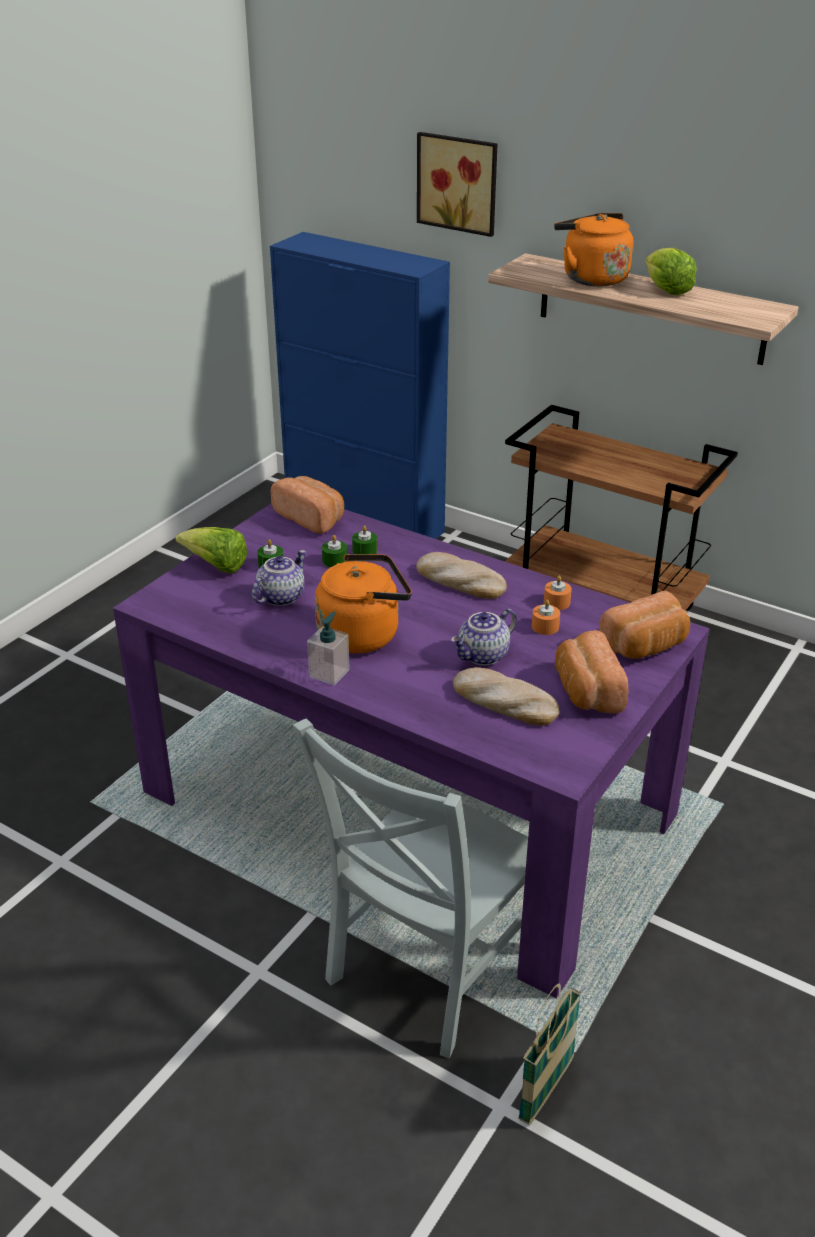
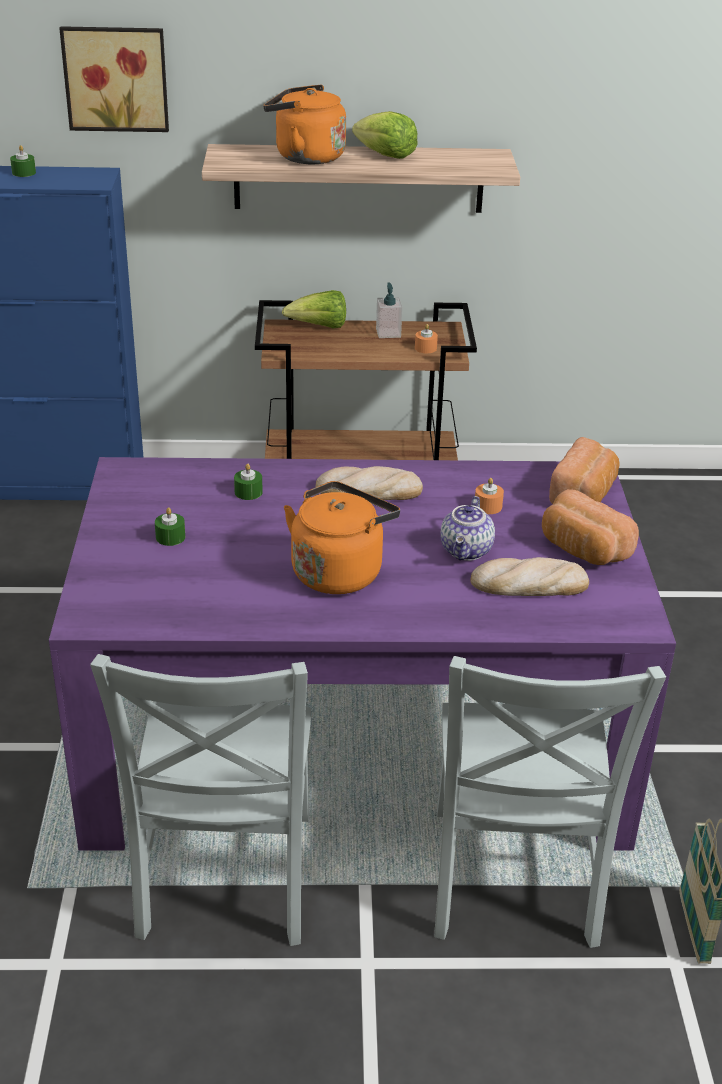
camera: 35 degrees left, 0 degrees up
(216, 566) = (113, 557): lettuce -> lettuce (319, 327)
(216, 861) = (224, 881): none -> grey chair
(280, 596) = (217, 564): teapot -> none
(311, 518) = (156, 477): bread -> none
(329, 673) = (351, 619): soap dispenser -> soap dispenser (388, 333)
(335, 561) = (230, 511): green candle -> green candle (24, 173)
(556, 602) = (473, 481): orange candle -> orange candle (425, 348)

